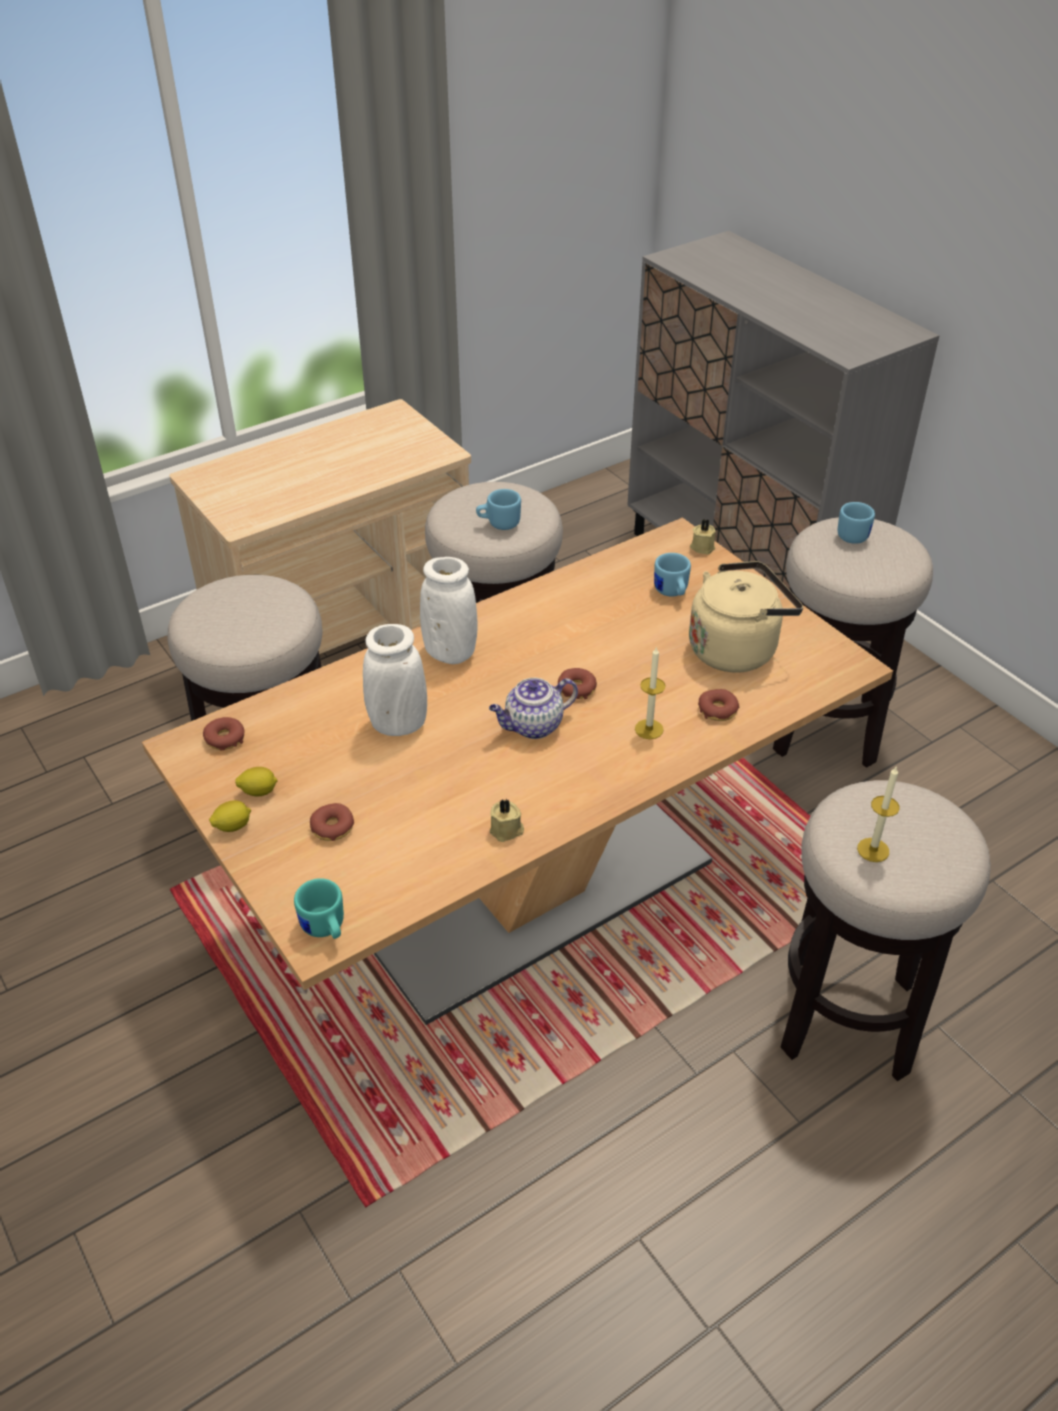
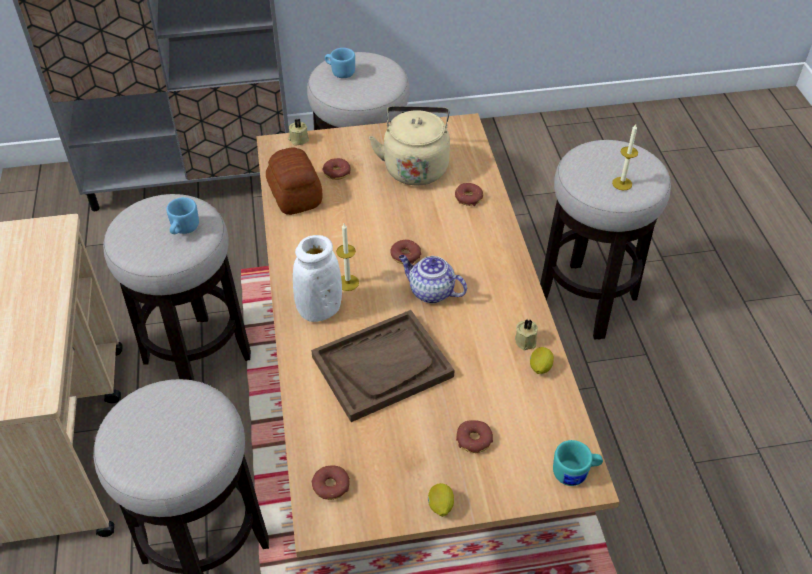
camera: 65 degrees left, 5 degrees up
(259, 791) = (409, 478): lemon -> lemon (540, 368)
(398, 724) = (382, 366): white vase -> brown tray
(533, 726) = (430, 292): teapot -> teapot turned 120 degrees clockwise
(608, 576) = (294, 196): none -> bread
(649, 729) = (467, 236): candle -> candle (348, 282)
(672, 593) = (336, 173): blue mug -> donut

